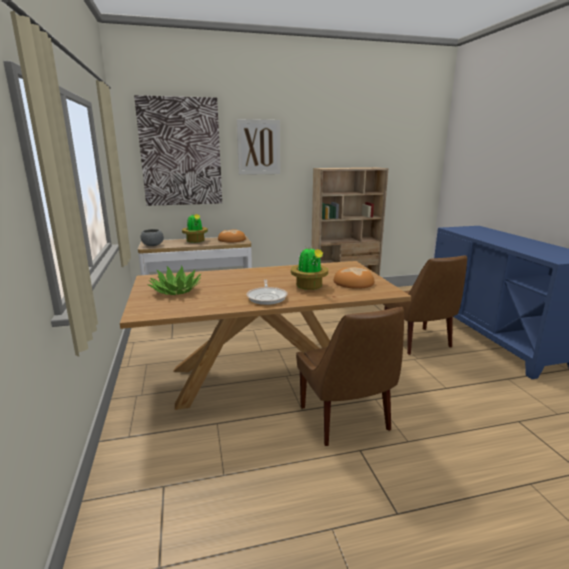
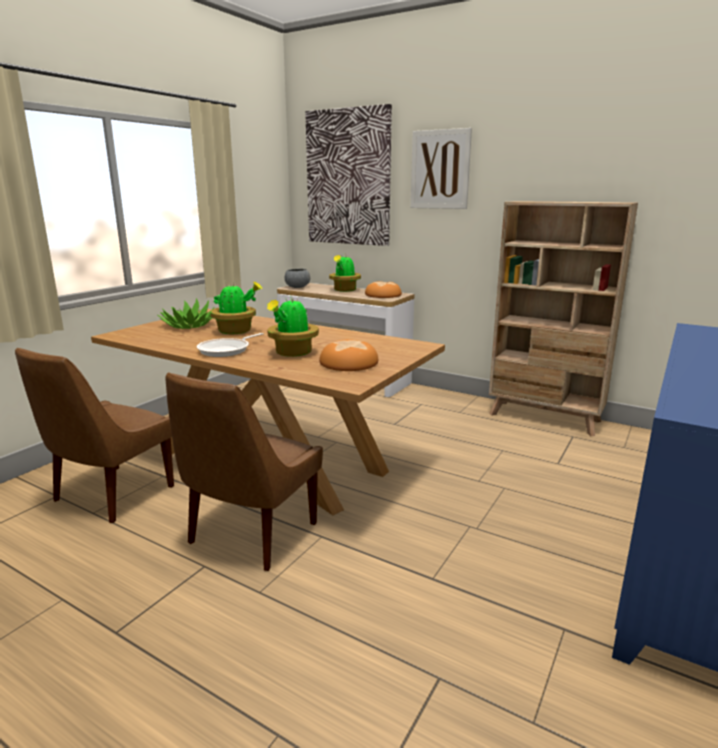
camera: 45 degrees right, 0 degrees up
(226, 284) = (236, 331): none -> potted plant
(418, 342) = (526, 512): brown chair -> brown chair (110, 495)

